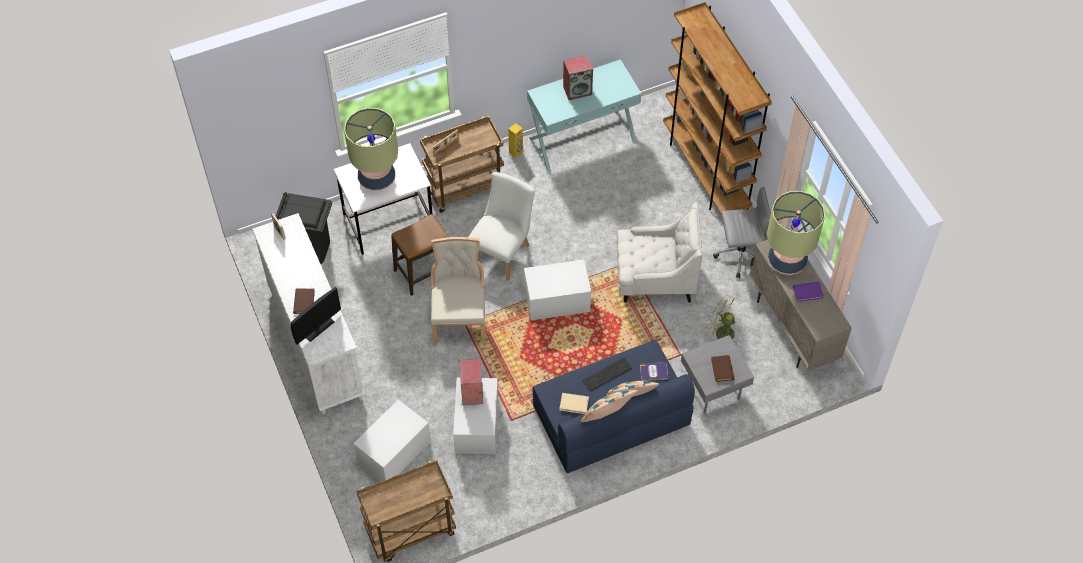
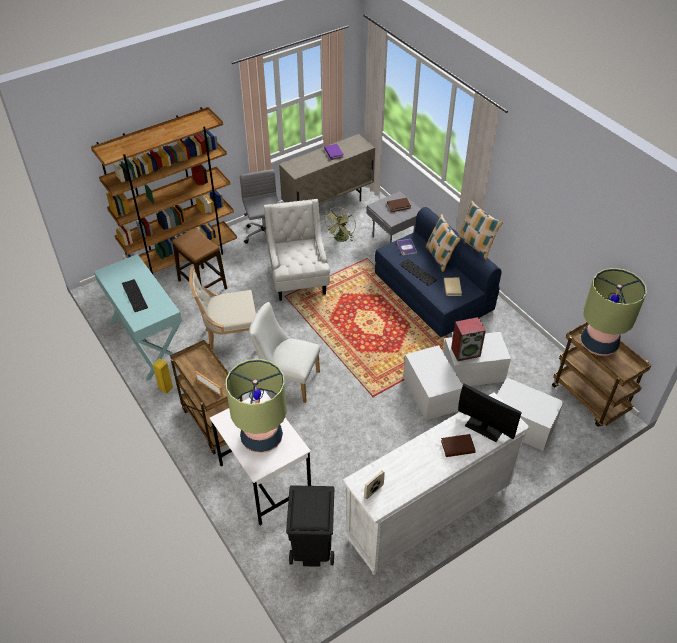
camera: 100 degrees left, 10 degrees down
(424, 272) = (322, 437): stool -> stool (202, 285)
(460, 318) = (368, 400): beige chair -> beige chair (230, 338)
(557, 300) = (332, 336): white storage box -> white storage box (430, 393)
(577, 90) = (133, 295): speaker -> keyboard
(787, 261) = (307, 163): table lamp -> table lamp (598, 344)

